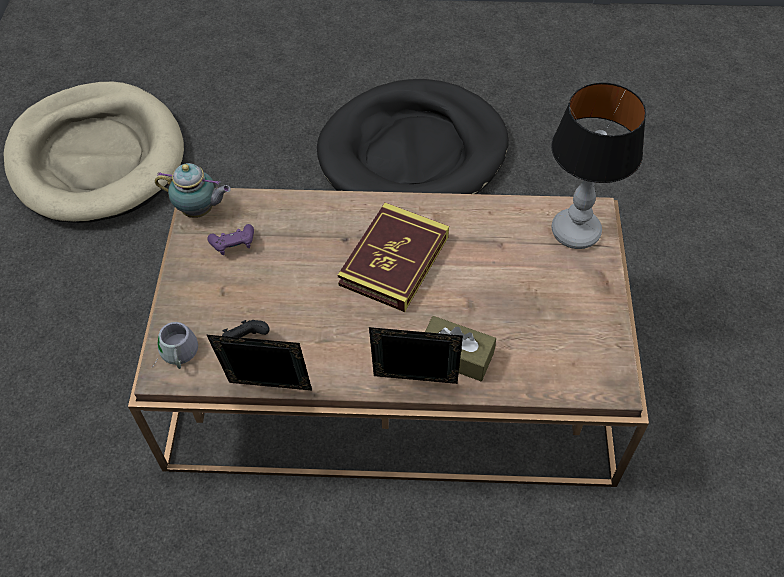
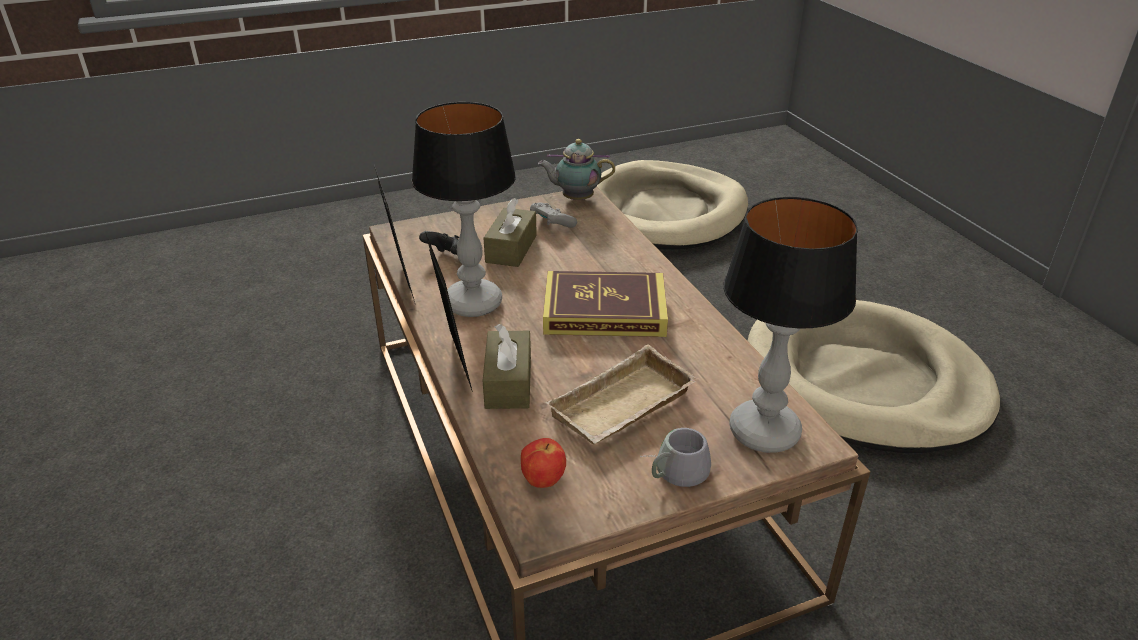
camera: 65 degrees right, 20 degrees down
(175, 354) = (416, 231): grey mug -> grey mug (673, 469)
(200, 211) = (575, 199): teapot -> teapot turned 105 degrees clockwise
(234, 245) = (551, 224): purple game controller -> grey game controller
(258, 289) = (511, 249): none -> brown tissue box
(332, 346) = (472, 303): none -> table lamp
(413, 153) = (864, 382): black dog bed -> beige dog bed
(518, 296) = (623, 408): none -> beige tray
(573, 370) = (543, 481): none -> apple

